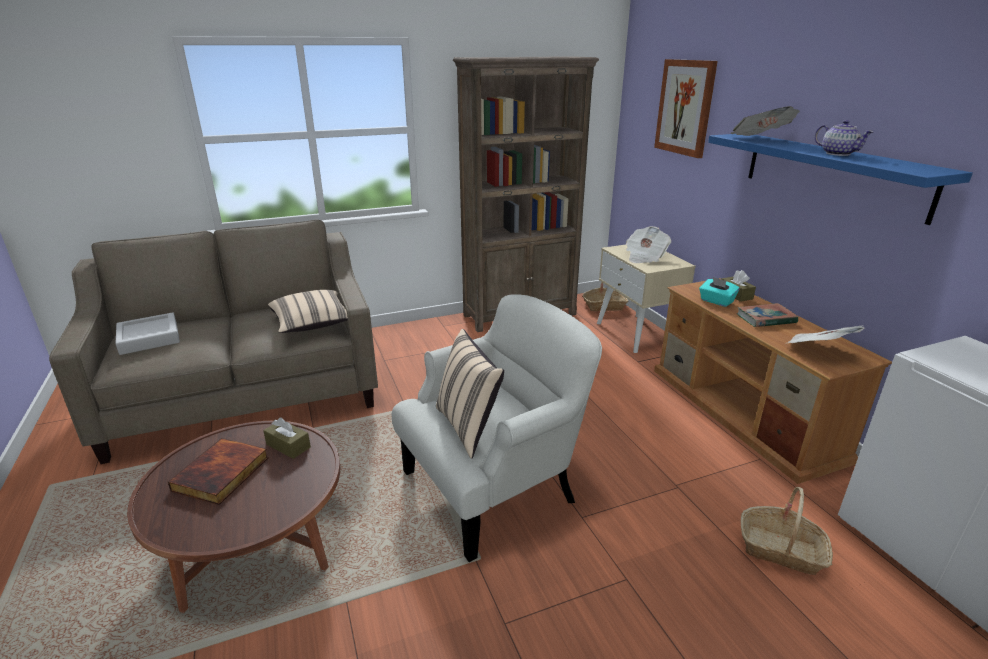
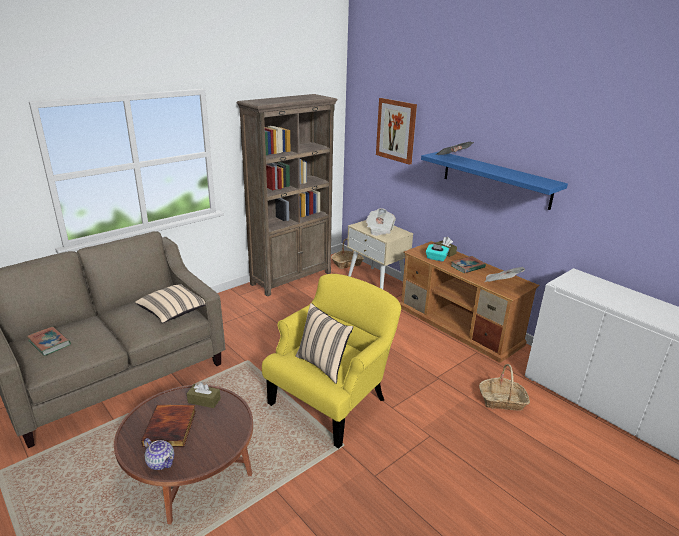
camera: 20 degrees left, 0 degrees up
(149, 338) = (49, 343): grey tray -> book
(494, 486) = (331, 401): white armchair -> yellow armchair
(837, 153) = (500, 171): teapot -> teapot (161, 462)

